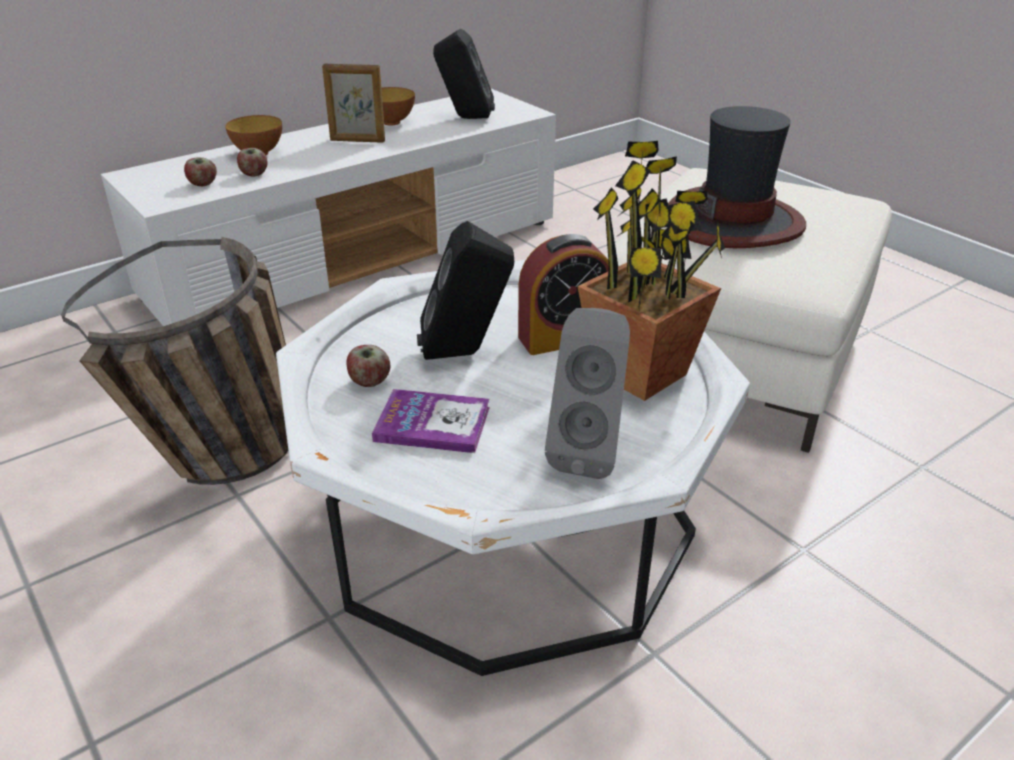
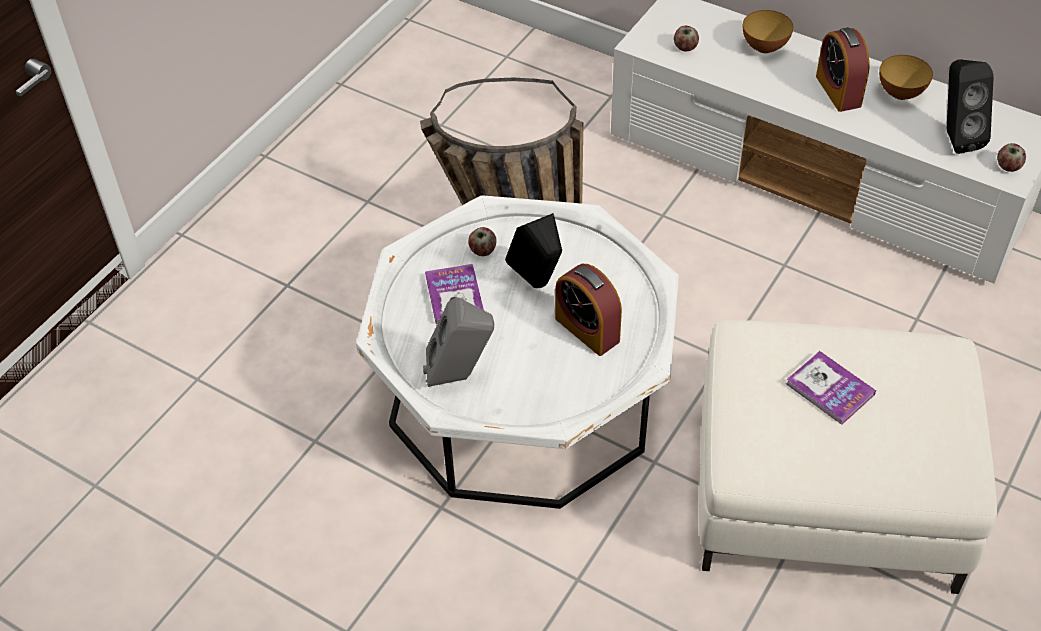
camera: 70 degrees right, 15 degrees up
(254, 174) = (722, 65): apple -> apple (1008, 167)
(357, 141) = (838, 91): picture frame -> alarm clock
(640, 373) = (562, 382): potted plant -> none
(734, 221) = (830, 389): hat -> book

